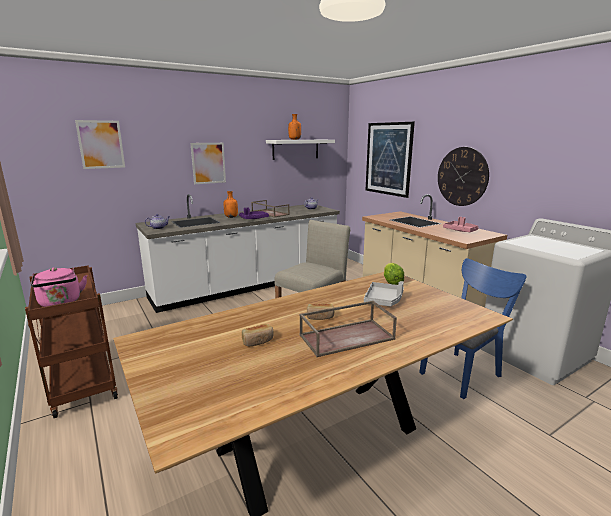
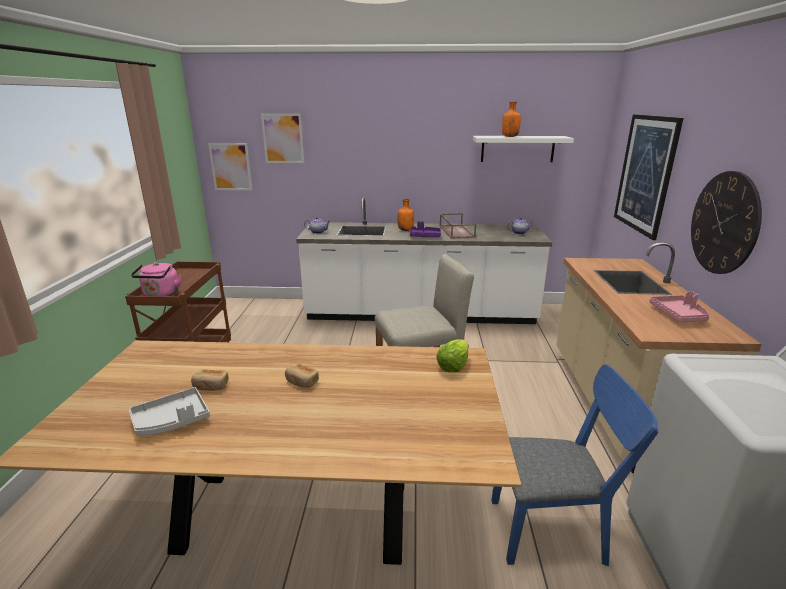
camera: 35 degrees right, 5 degrees up
(208, 163) = (394, 162): picture -> picture (230, 166)
(347, 336) = (285, 416): brown tray -> none
(384, 300) = (400, 387): grey tray -> grey tray (172, 421)

